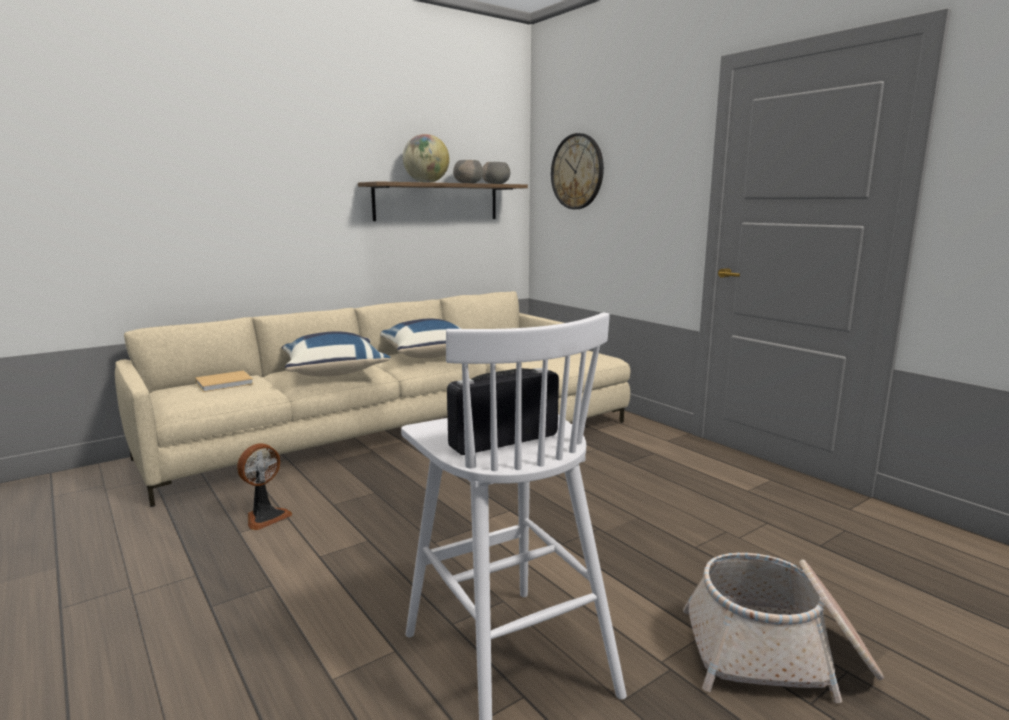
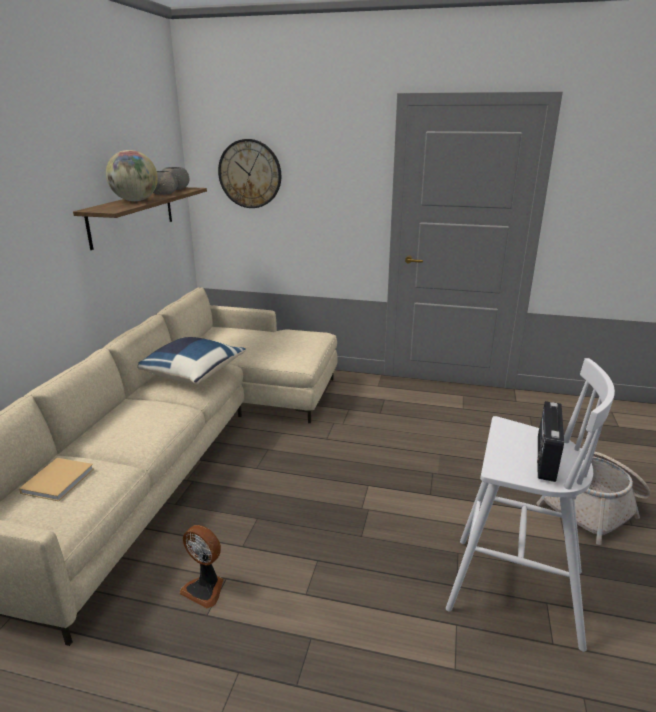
camera: 40 degrees left, 10 degrees up
(265, 517) = (205, 588): fan -> fan turned 120 degrees clockwise
(334, 372) = (146, 424): blue pillow -> none

